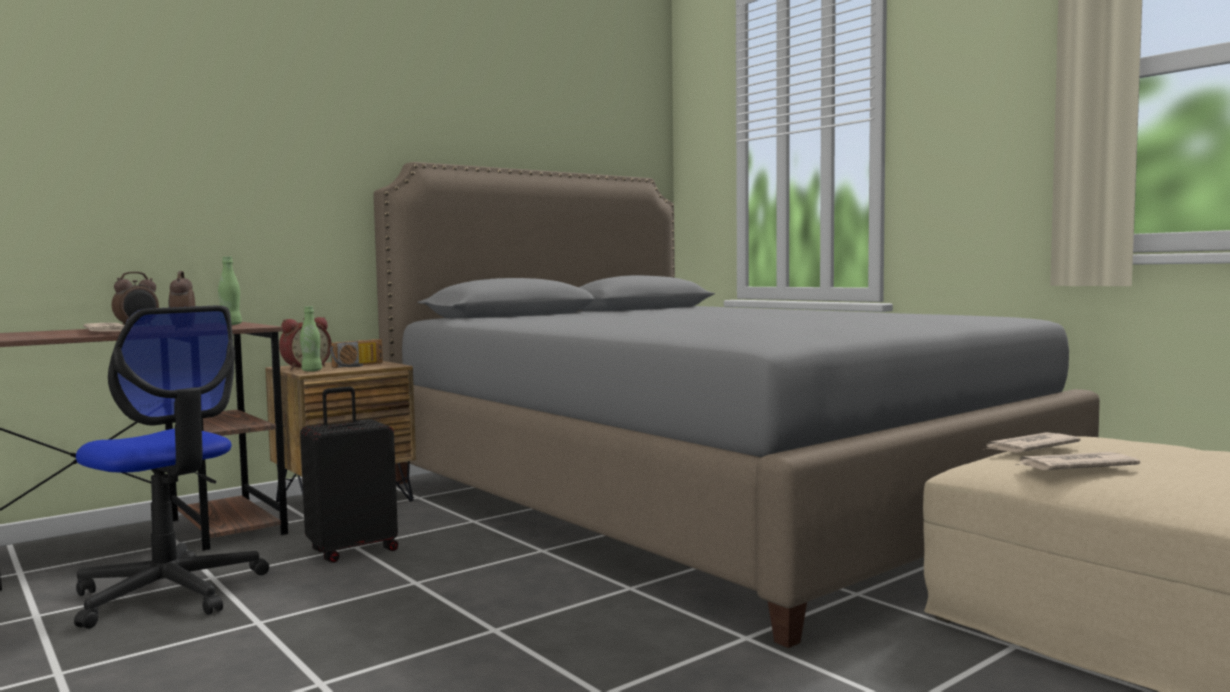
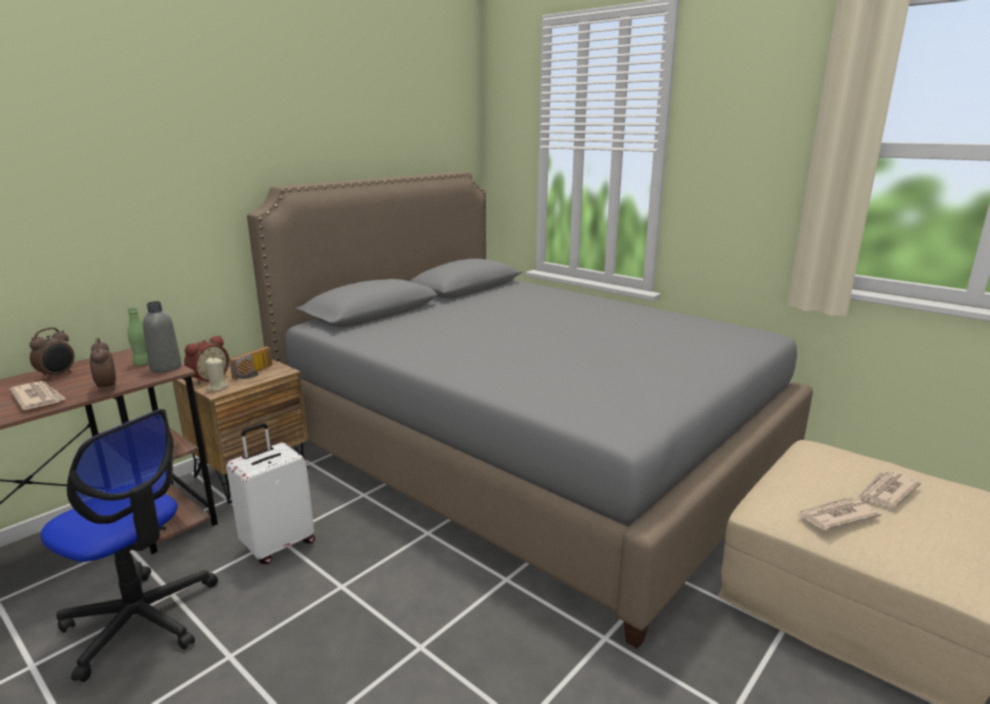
camera: 10 degrees left, 15 degrees up
(253, 325) = (166, 367): none -> grey bottle
(311, 371) = (217, 387): green bottle -> beige candle
(352, 550) = (278, 544): black suitcase -> white suitcase
(1028, 448) = (793, 480): newspaper -> newspaper (886, 492)

